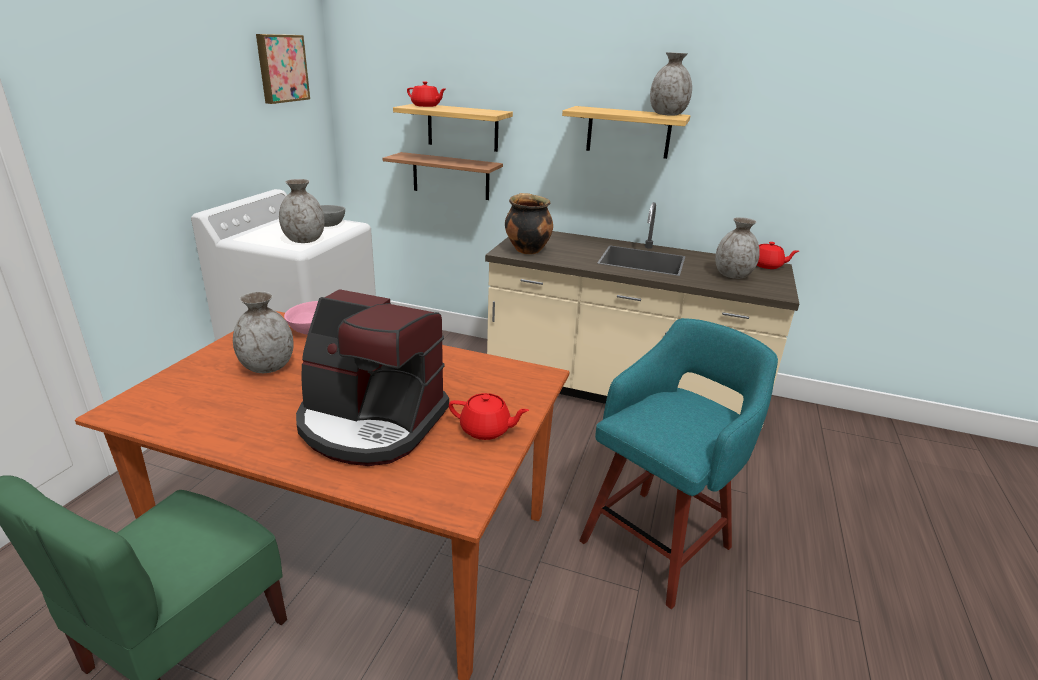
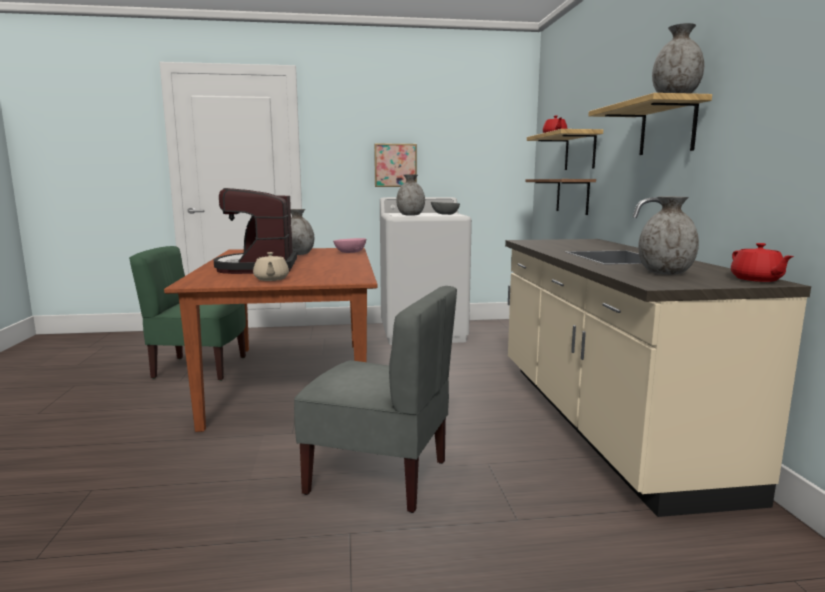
camera: 65 degrees right, 15 degrees down
(281, 68) = (483, 120): picture -> picture (395, 165)
(486, 430) = (271, 279): red teapot -> beige teapot
(526, 250) = (542, 242): cooking pot -> none
(659, 541) = (379, 476): turquoise stool -> grey chair

